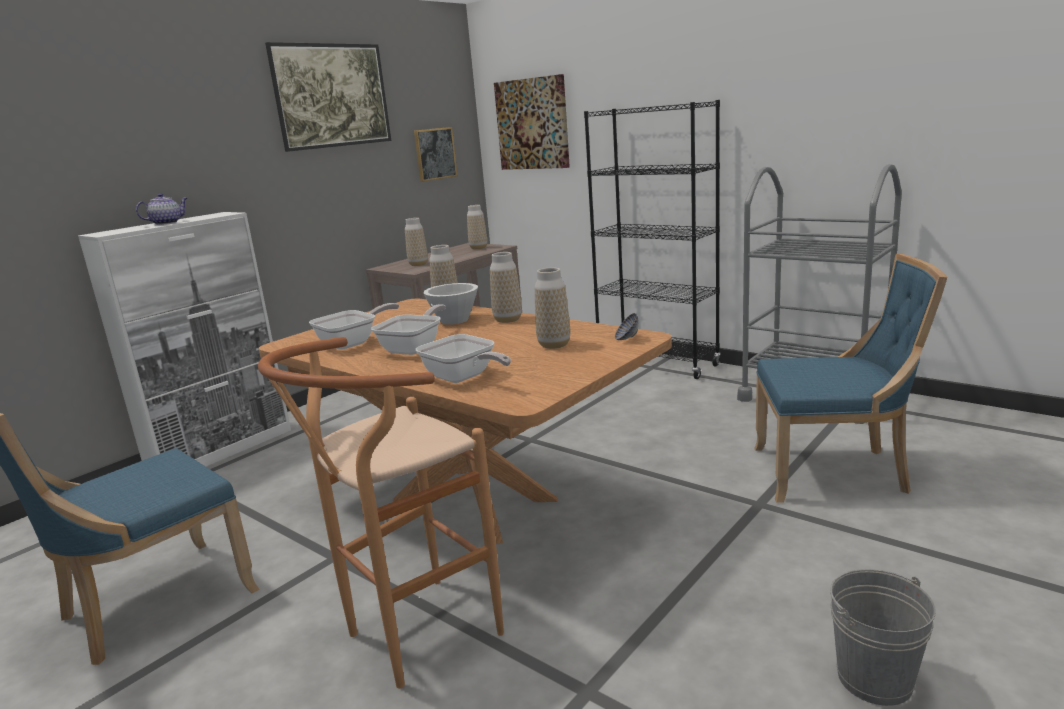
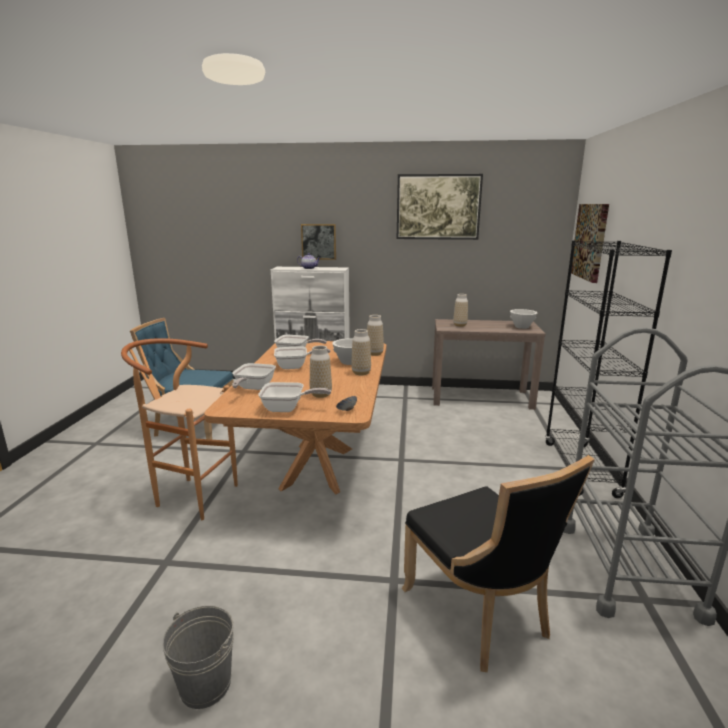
camera: 55 degrees right, 0 degrees up
(435, 154) = (518, 252): picture -> picture (318, 241)
(478, 248) = (521, 327): vase -> white bowl
(578, 365) = (287, 408): none -> frying pan
(835, 472) = (480, 613): blue chair -> black chair

